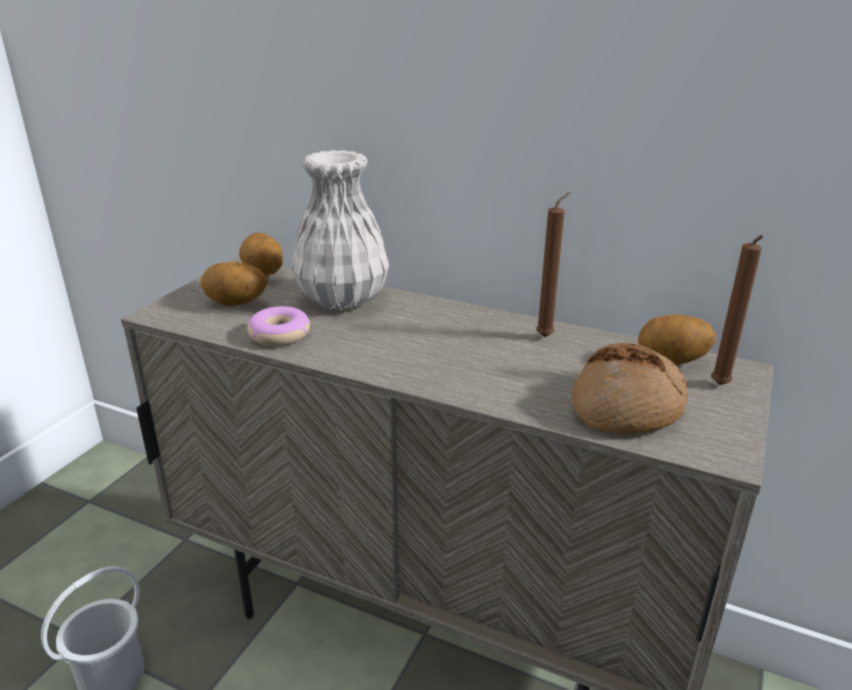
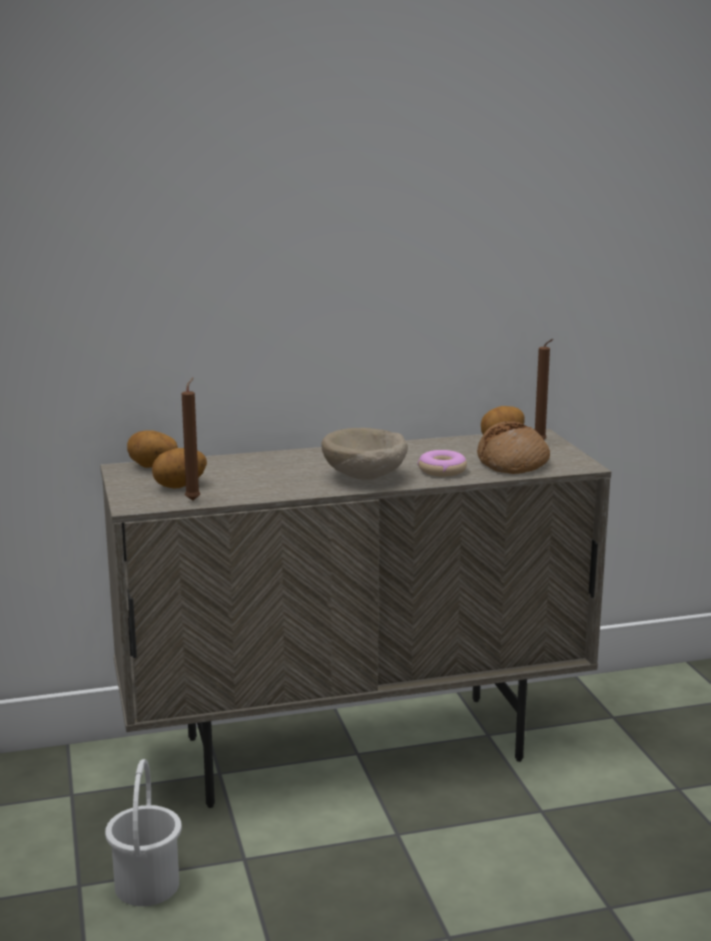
camera: 40 degrees left, 10 degrees down
(280, 335) = (254, 490): donut -> donut (442, 470)
(341, 299) = (248, 464): white vase -> none
(409, 361) = (364, 478): none -> beige bowl
(547, 336) = (417, 447): brown candle -> brown candle (194, 499)

